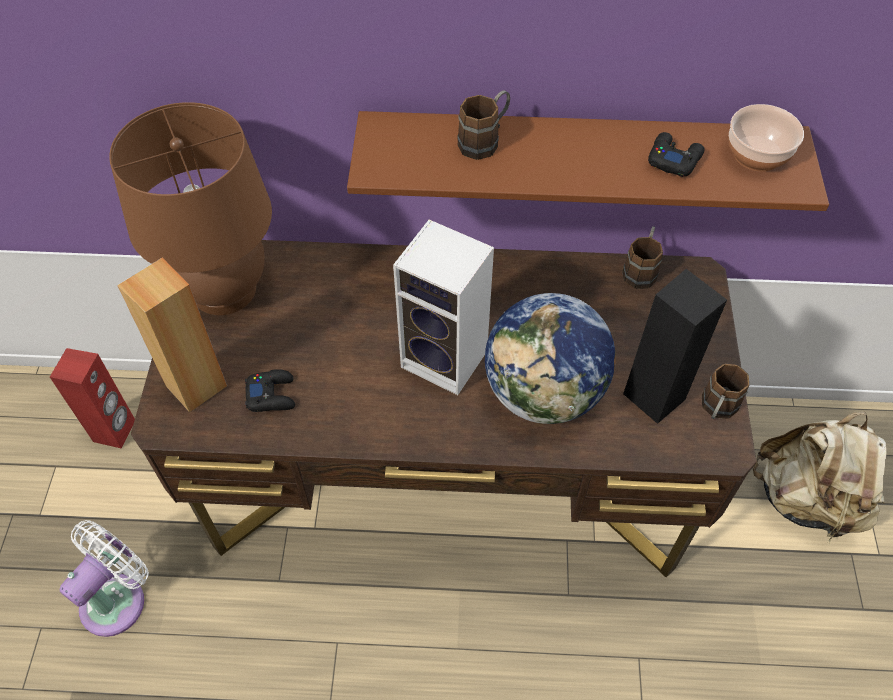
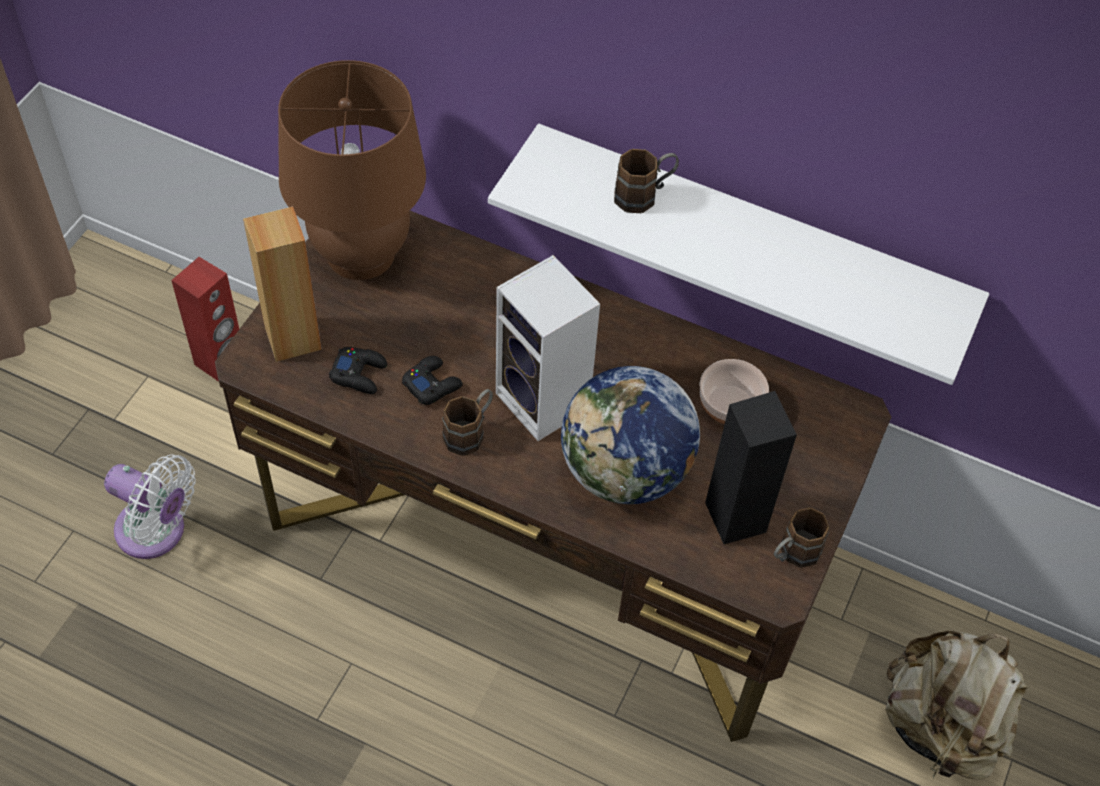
camera: 20 degrees right, 0 degrees up
(118, 598) = (156, 532): white fan -> white fan turned 60 degrees clockwise
(576, 155) = (748, 240): brown shelf -> white shelf
(641, 269) = (797, 384): brown mug -> brown mug (470, 432)
(673, 159) = (822, 278): black game controller -> black game controller (432, 384)
(758, 154) = (913, 303): bowl -> bowl (730, 406)

